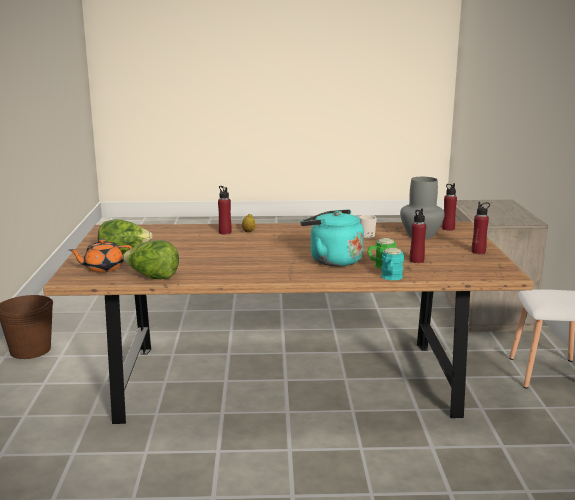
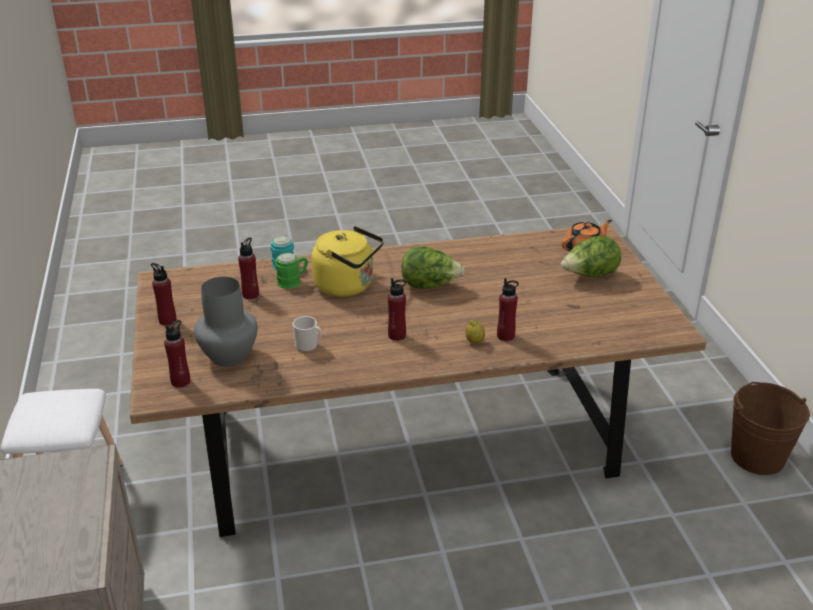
camera: 170 degrees right, 15 degrees up
(152, 277) = (521, 242): lettuce -> lettuce (429, 286)
(301, 236) = (397, 335): none -> red bottle
(332, 260) = (348, 286): turquoise kettle -> yellow kettle

